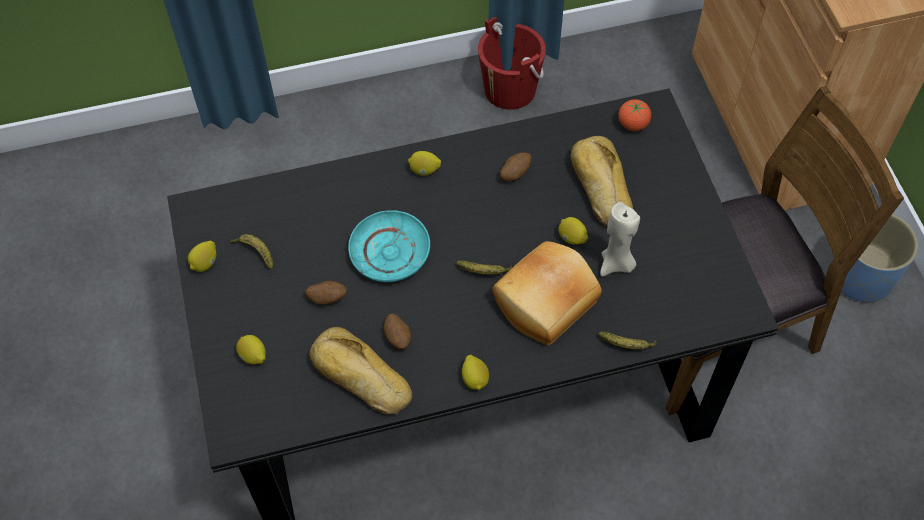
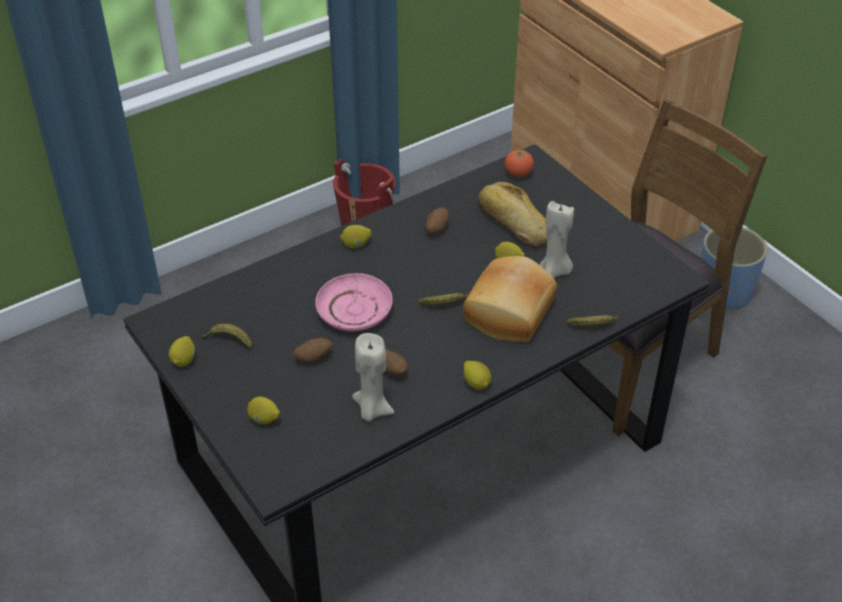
camera: 20 degrees left, 15 degrees down
(359, 378) = (372, 410): bread -> beige candle
(390, 253) = (355, 310): turquoise plate -> pink plate

